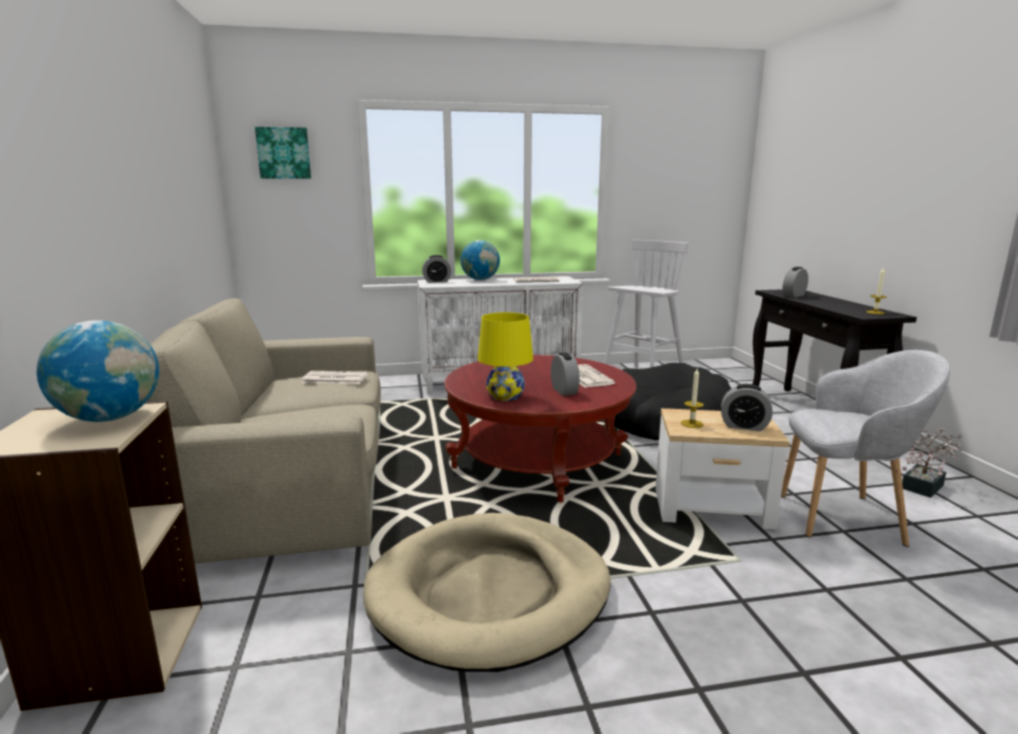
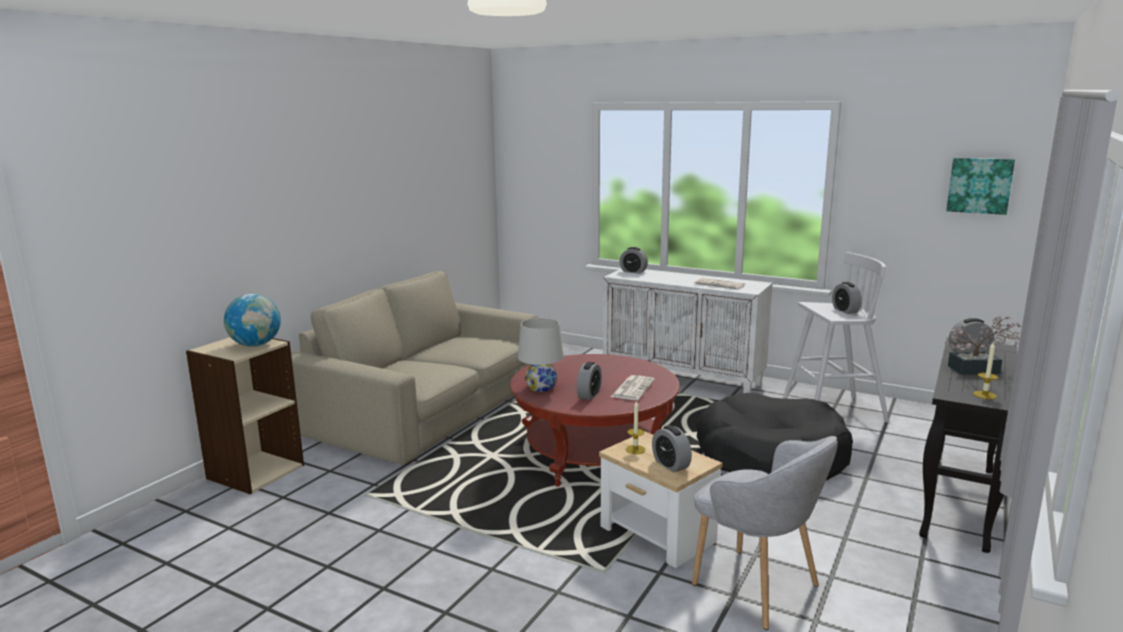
camera: 40 degrees right, 0 degrees up
(284, 153) = (536, 148): picture -> picture (979, 185)
(334, 378) = (479, 344): newspaper -> none
(480, 279) = (675, 275): globe -> none
(490, 594) = (426, 518): beige dog bed -> none
(505, 396) = (541, 387): yellow table lamp -> white table lamp
(650, 287) = (845, 310): none -> alarm clock
(924, 485) = (916, 605): potted plant -> potted plant (979, 369)

